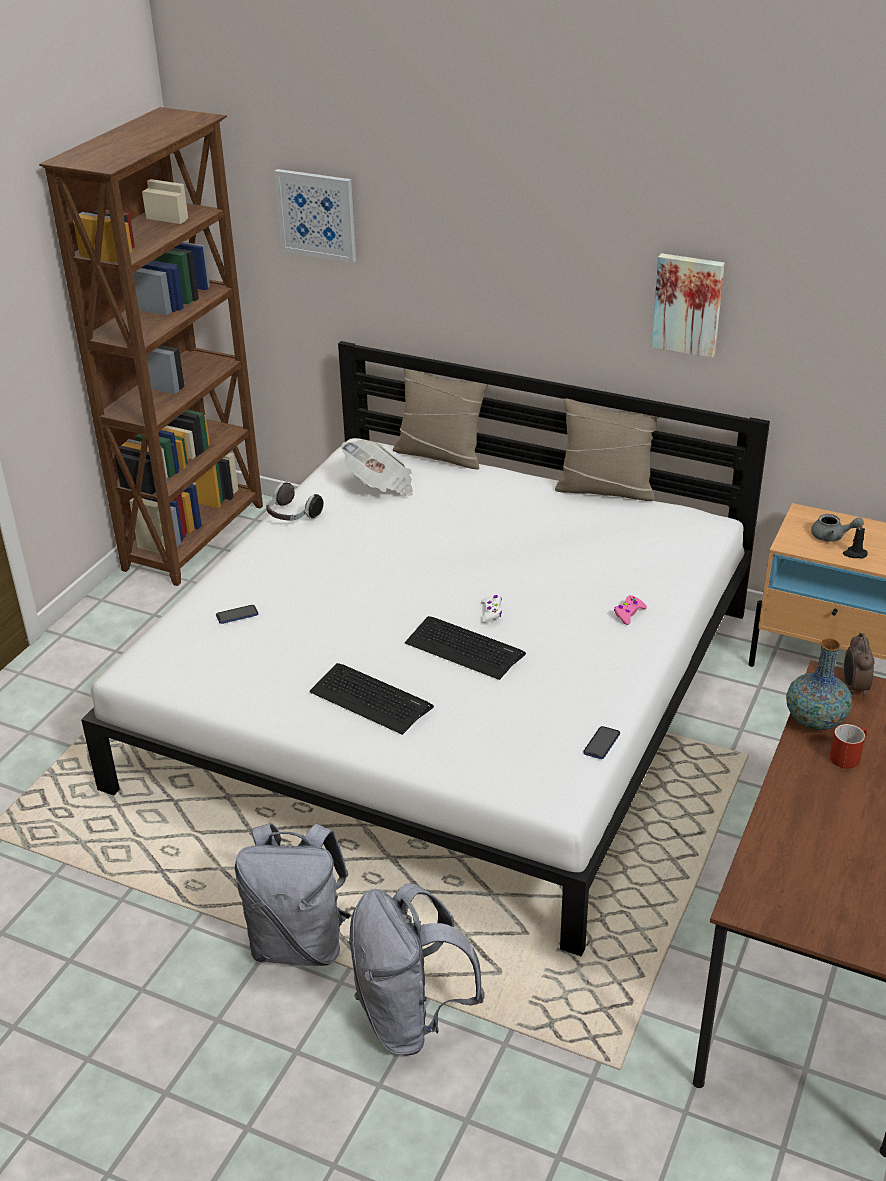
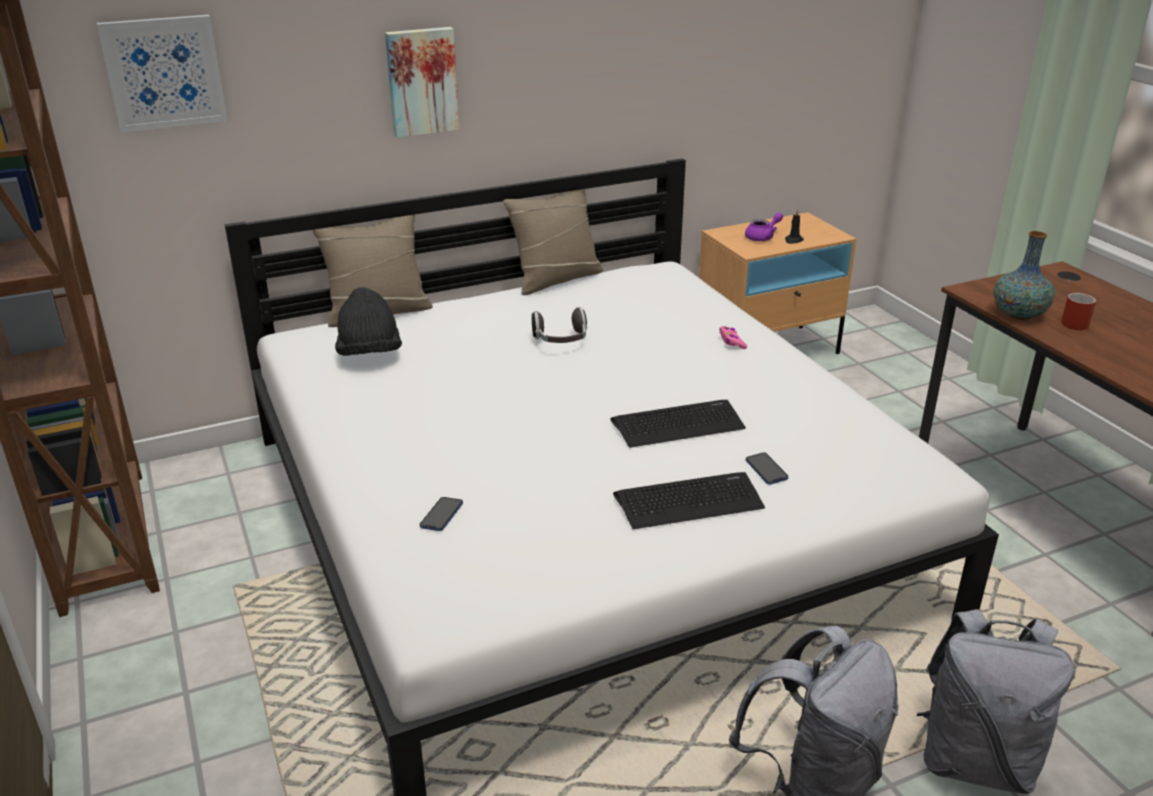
camera: 50 degrees left, 5 degrees down
(292, 516) = (331, 414): headphones -> headphones (561, 341)
(380, 485) = (369, 354): newspaper -> black hat
(491, 612) = (646, 390): white game controller -> none
(601, 744) = (887, 425): phone -> phone (766, 469)
(688, 304) = (599, 67): picture -> picture (421, 81)
(832, 536) = (763, 237): grey teapot -> purple teapot
(853, 688) = (992, 288): alarm clock -> none

